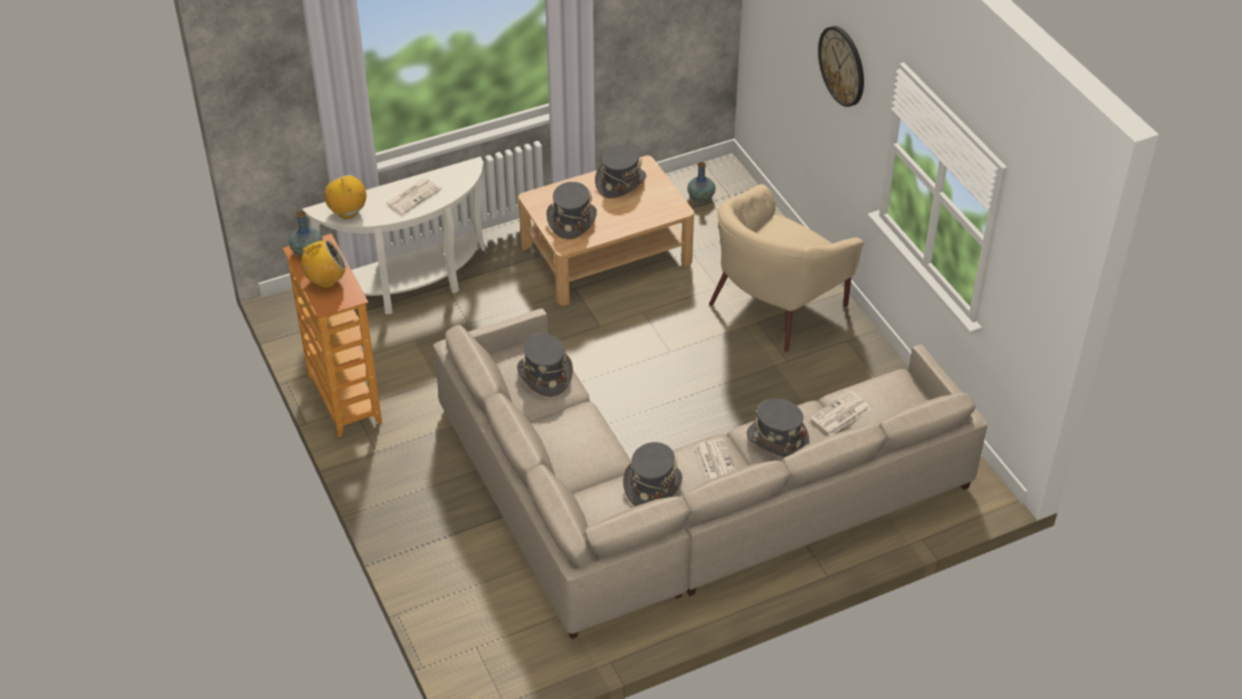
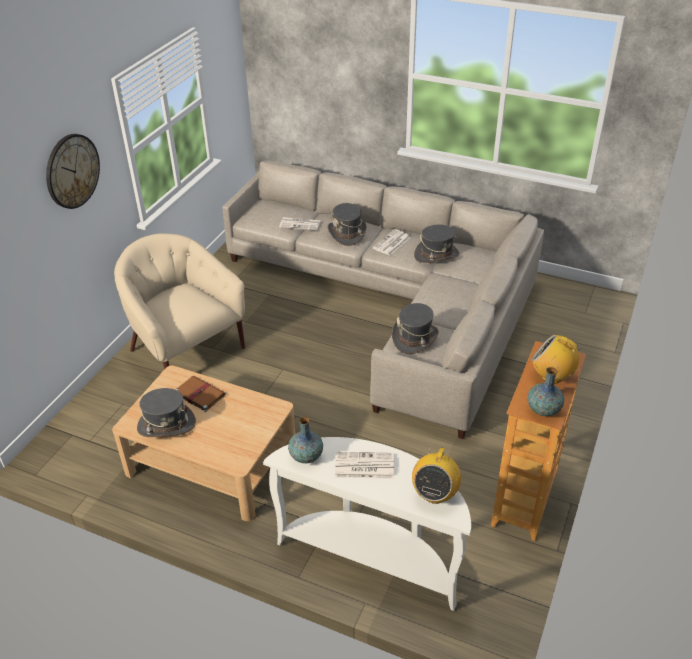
camera: 130 degrees left, 5 degrees down
(571, 220) = (244, 423): grey hat -> none
(635, 212) = (199, 394): none -> brown book
(701, 197) = (88, 450): vase -> vase (306, 456)
(776, 304) = (185, 349): beige armchair -> beige armchair turned 135 degrees counterclockwise

